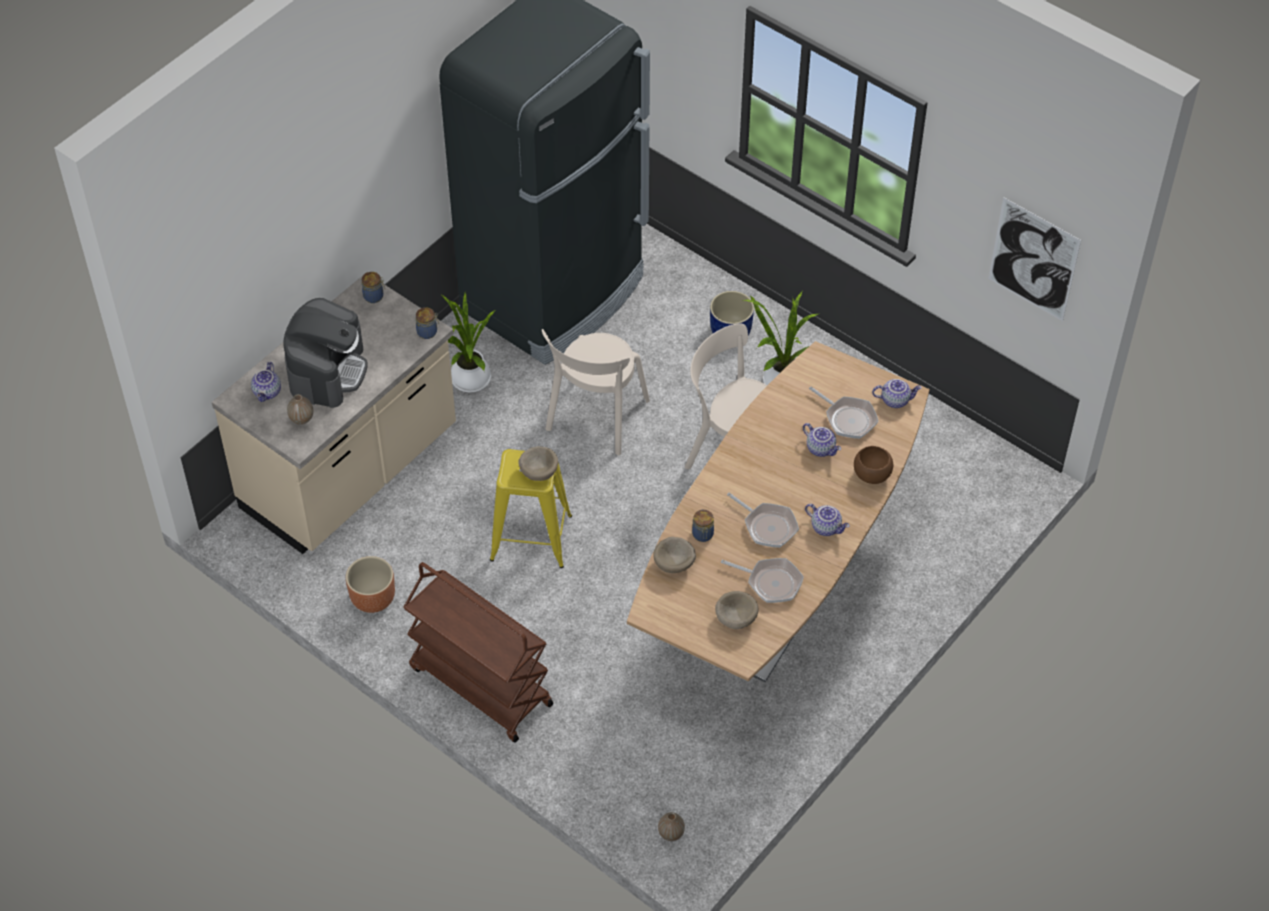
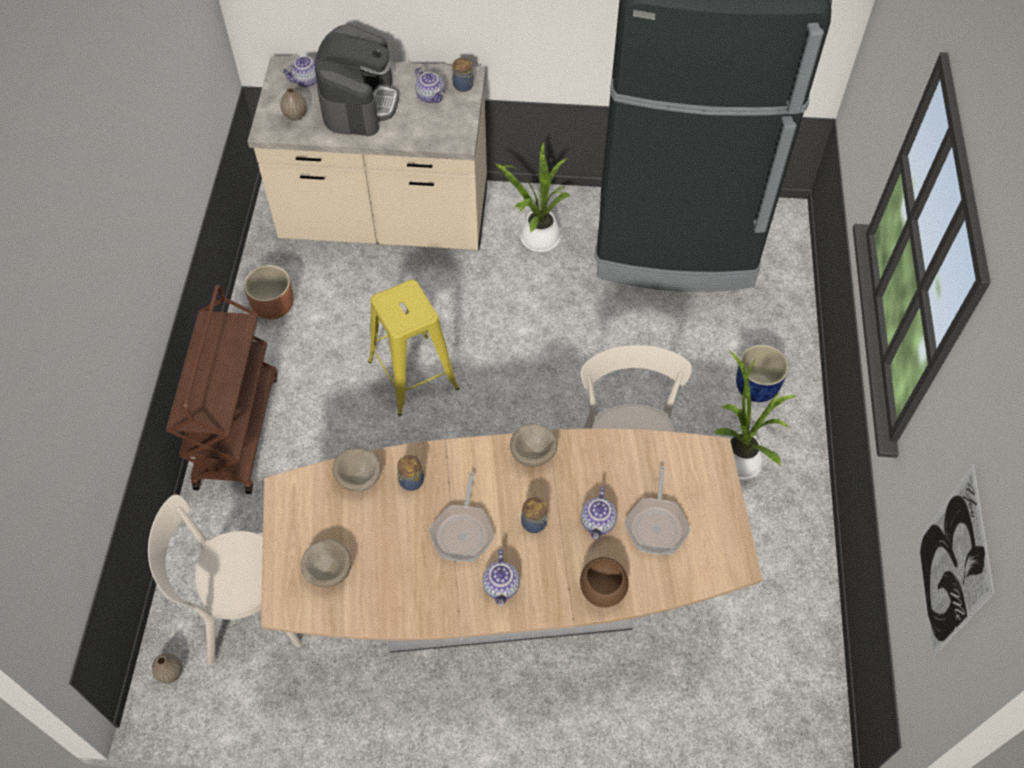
camera: 55 degrees right, 5 degrees up
(327, 371) = (359, 102): coffee machine -> coffee machine turned 60 degrees counterclockwise
(428, 332) = (456, 140): jar -> jar (535, 523)
(539, 471) = (409, 316): beige bowl -> beige bowl (534, 453)
(595, 418) = (573, 345): beige chair -> beige chair (244, 611)
(770, 582) = (394, 576): frying pan -> none
(895, 400) = (719, 555): teapot -> teapot (431, 96)

